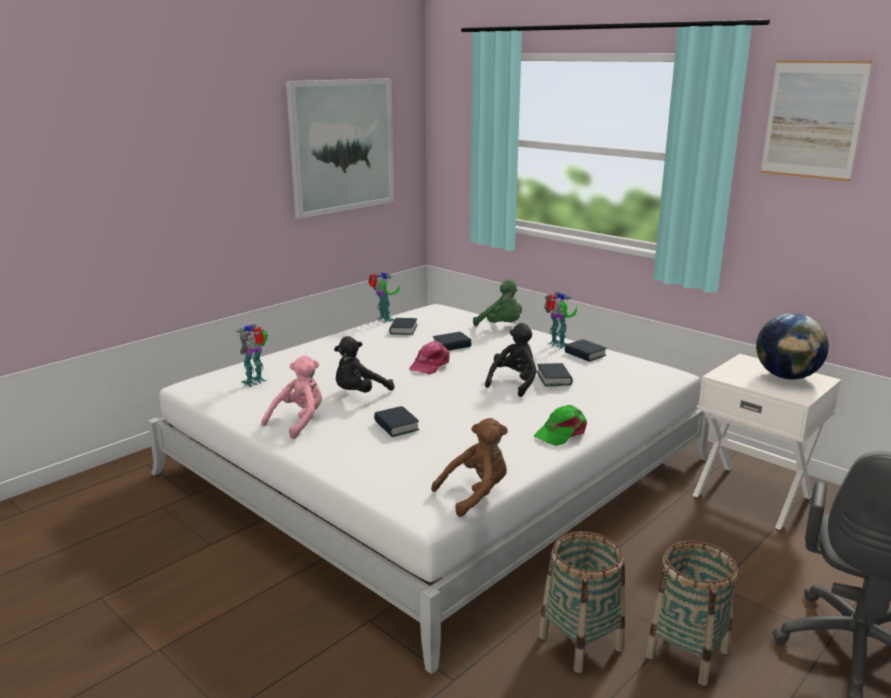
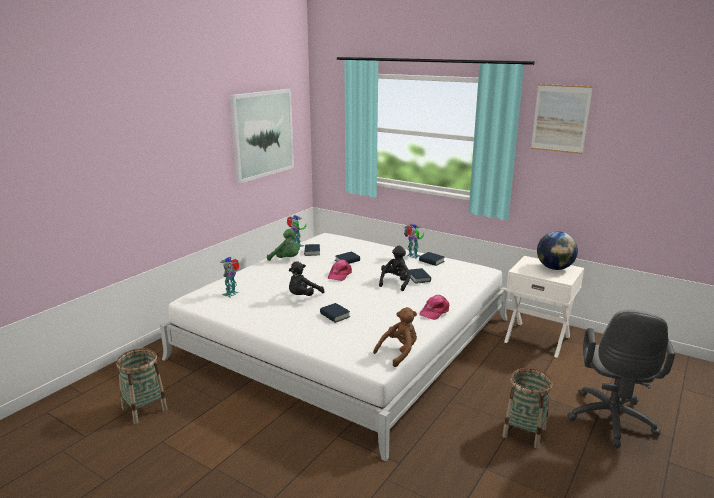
camera: 10 degrees left, 0 degrees up
(299, 422) = (272, 318): pink plush toy -> none
(501, 326) = (373, 245): green plush toy -> green plush toy (286, 259)
(561, 433) = (434, 311): green cap -> pink cap
(580, 642) = (464, 433): basket -> basket (144, 409)

